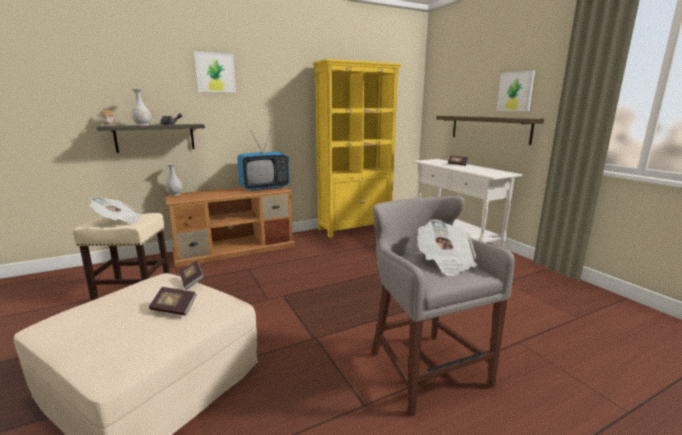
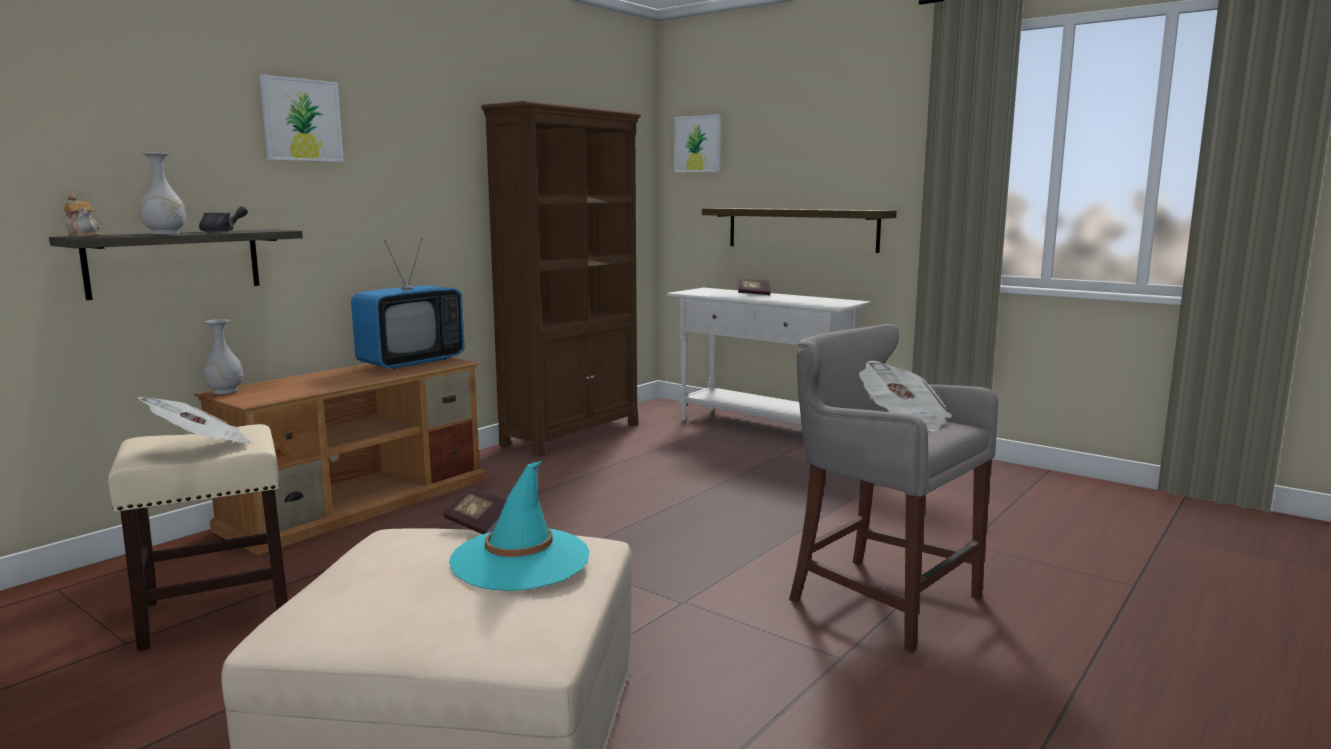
camera: 25 degrees left, 5 degrees down
(174, 308) = (520, 559): book -> turquoise hat
(355, 228) = (572, 434): yellow bookcase -> brown bookcase
(515, 91) = (843, 167): picture -> picture (698, 144)

